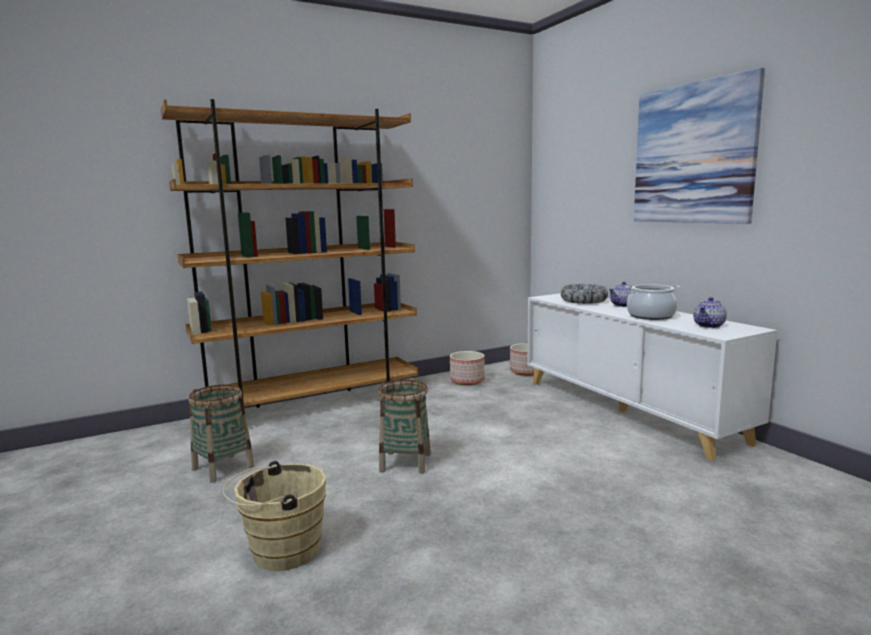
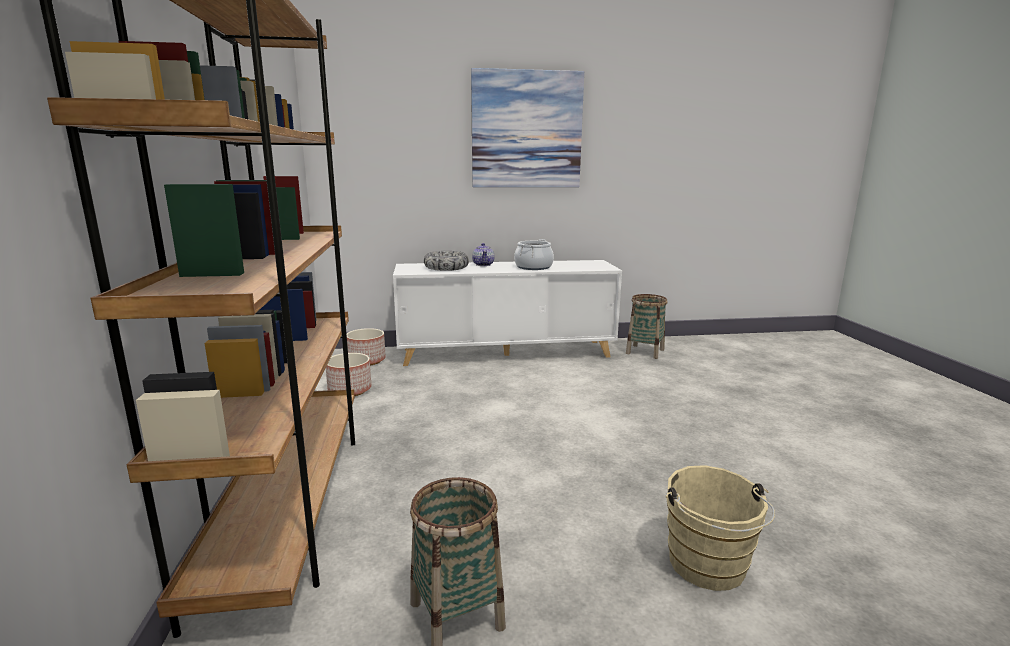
camera: 70 degrees left, 5 degrees up
(405, 462) = (540, 463): basket -> basket (645, 351)
(709, 325) = (579, 265): teapot -> none

